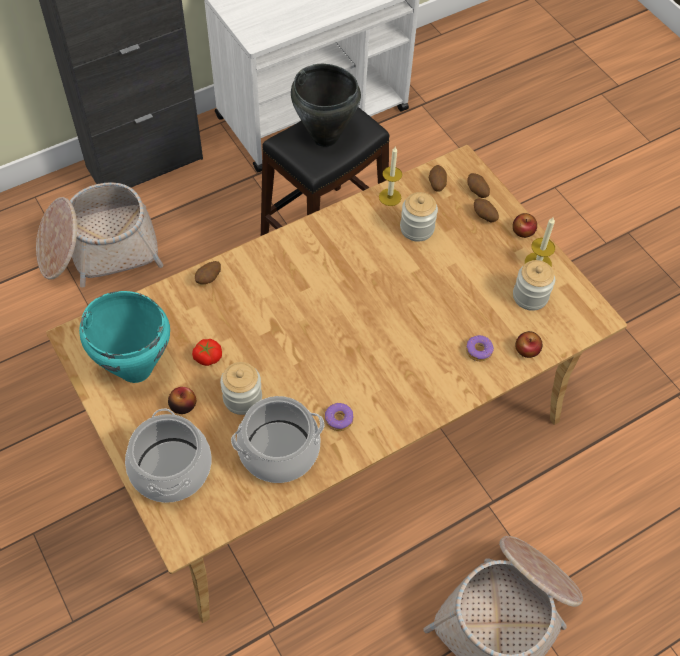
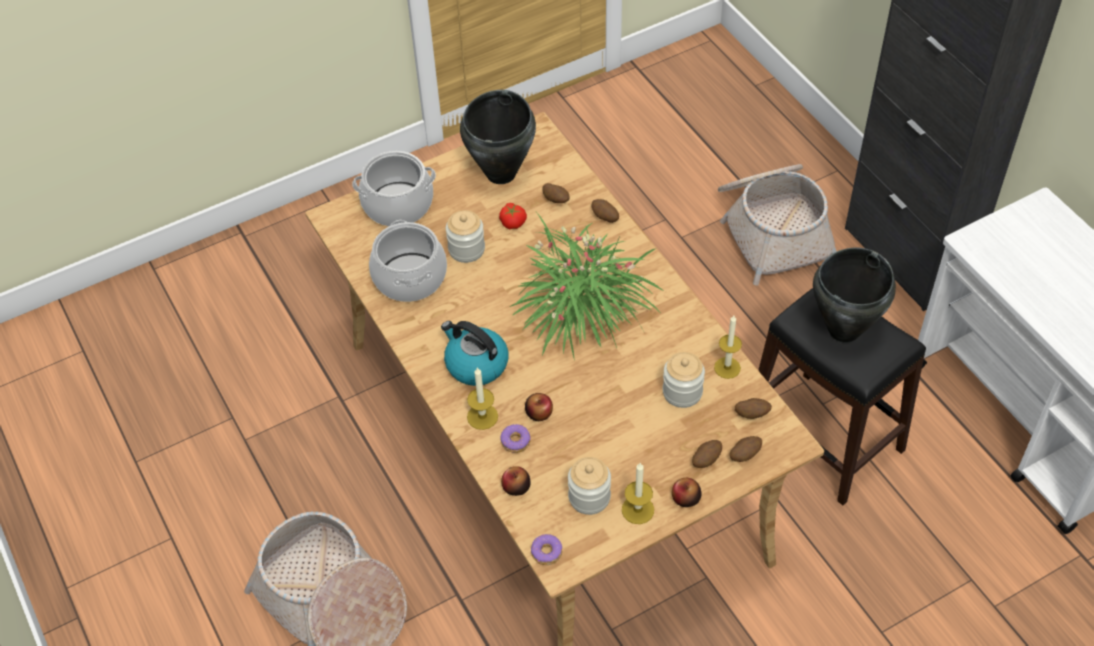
camera: 95 degrees right, 5 degrees down
(135, 368) = (502, 173): turquoise cooking pot -> black cooking pot
(181, 319) = (556, 200): none -> potato
(183, 405) = (461, 208): apple -> apple (539, 413)
(325, 299) = (582, 309): none -> potted plant
(339, 419) = (439, 321): donut -> donut (546, 553)
(392, 385) = (475, 364): none -> kettle
(453, 378) = (482, 416): none -> candle

